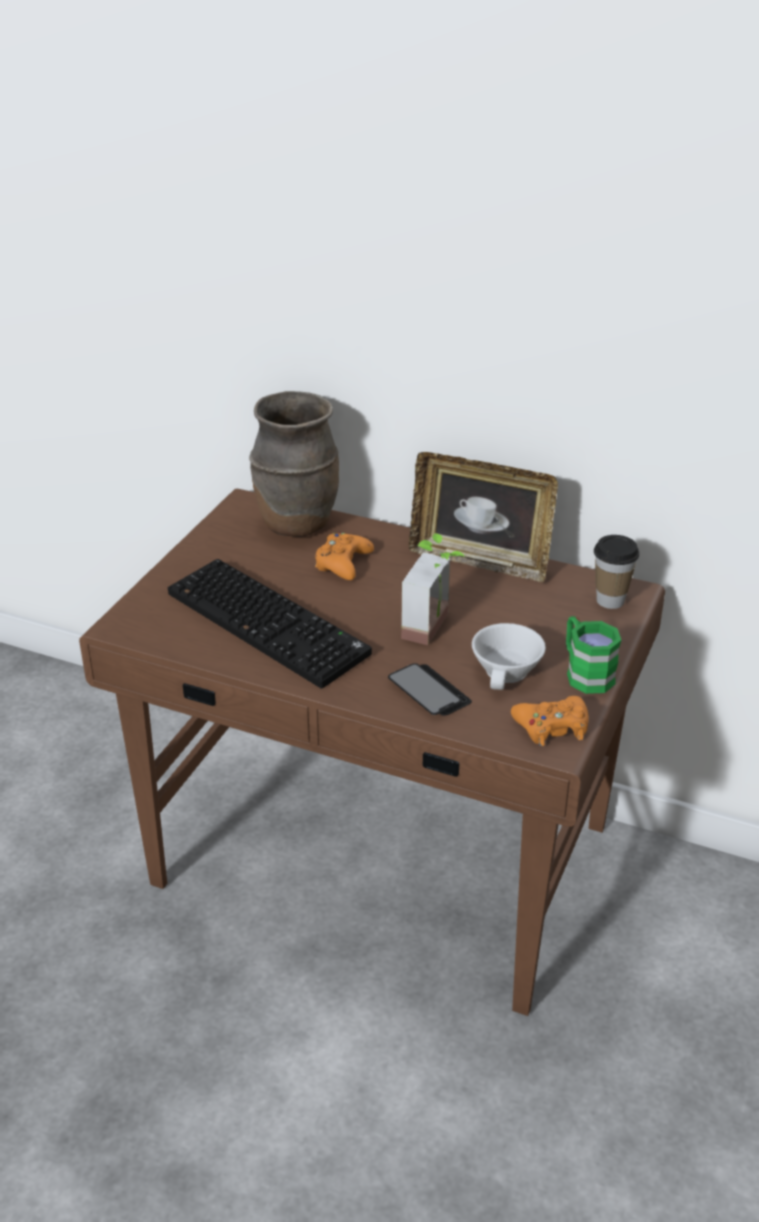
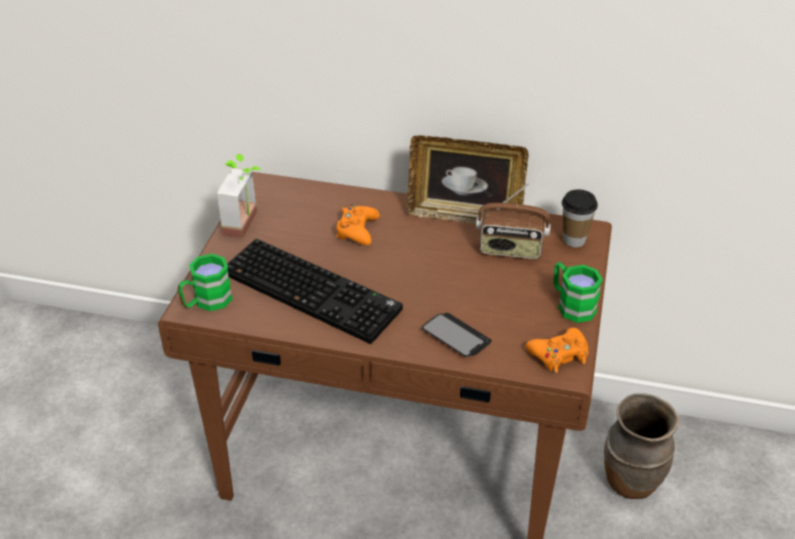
camera: 10 degrees left, 5 degrees up
(140, 622) = (206, 302): none -> green mug
(296, 523) = (310, 198): brown vase -> brown vase (630, 481)
(436, 629) = (447, 280): potted plant -> potted plant (248, 224)
(509, 672) = (513, 311): white cup -> none
(526, 603) = (510, 249): none -> radio

